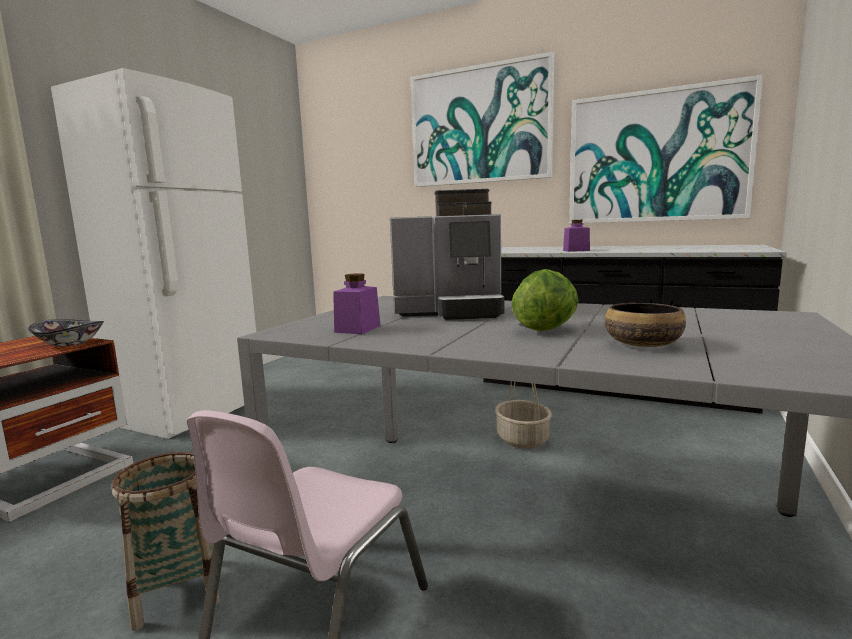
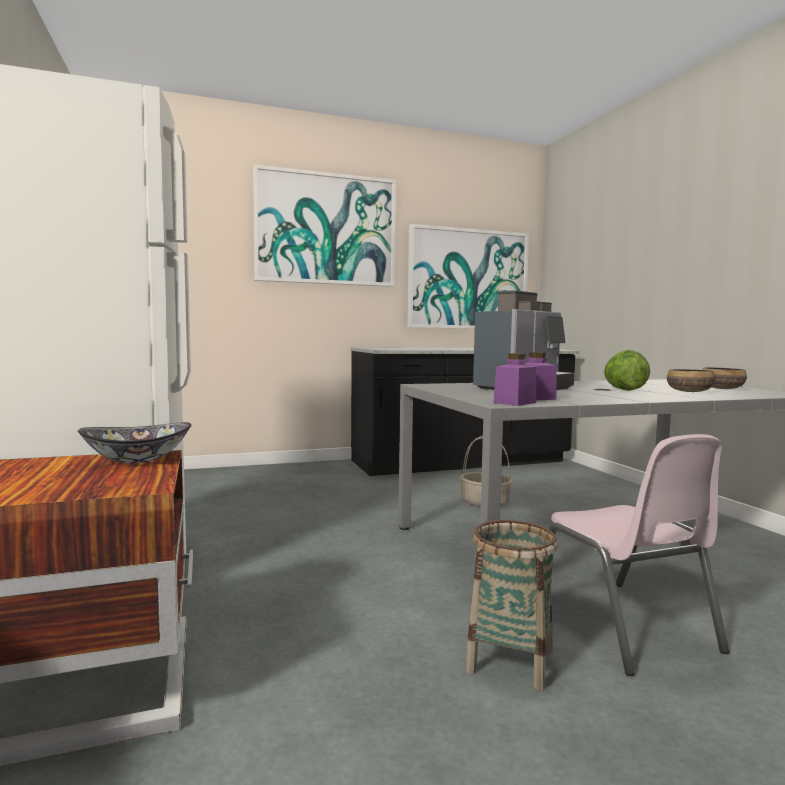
camera: 45 degrees left, 5 degrees down
(576, 250) = (449, 349): purple jar -> purple jar (514, 403)
(768, 345) = (721, 388): none -> bowl

